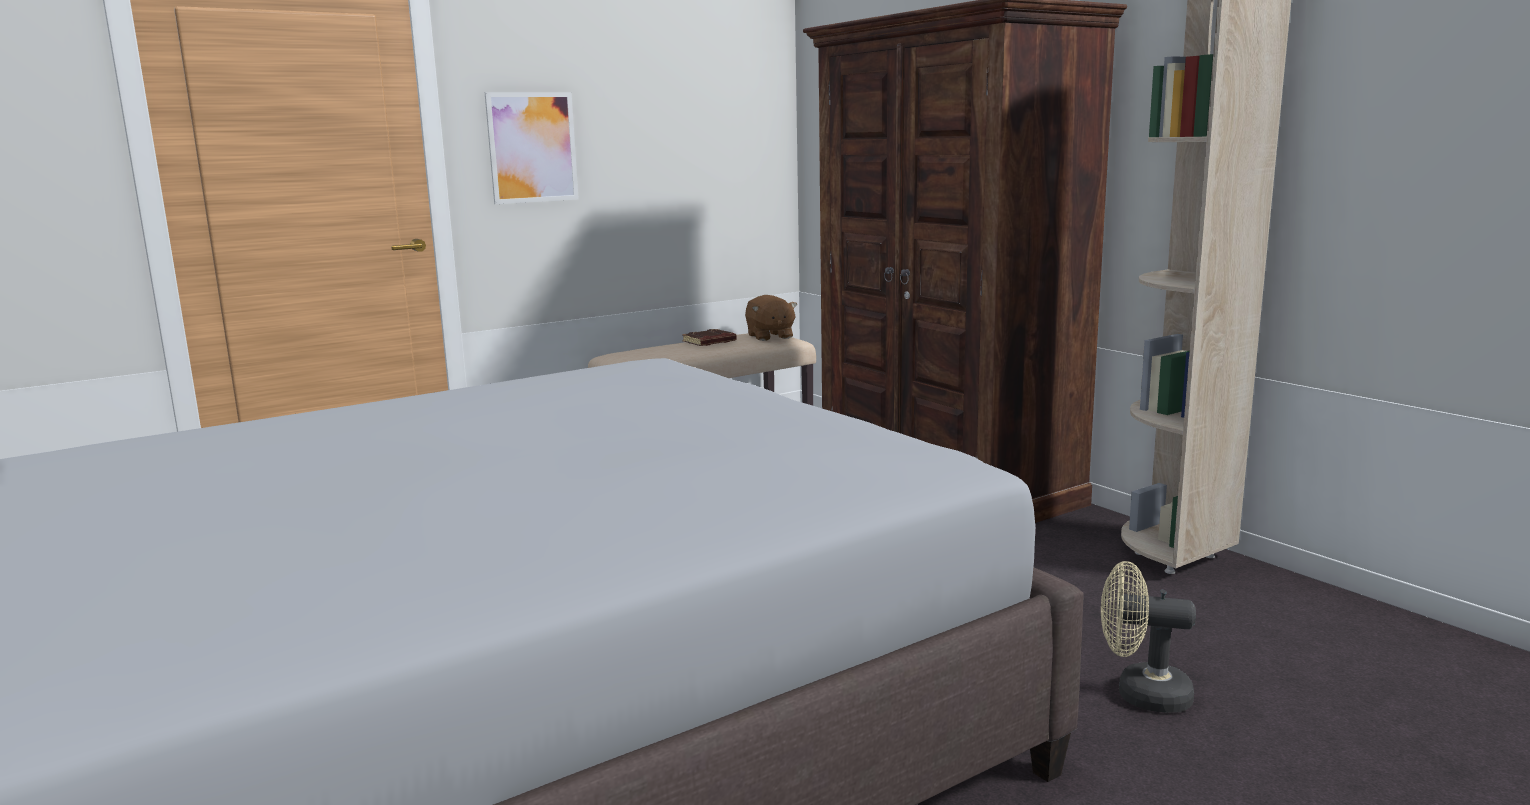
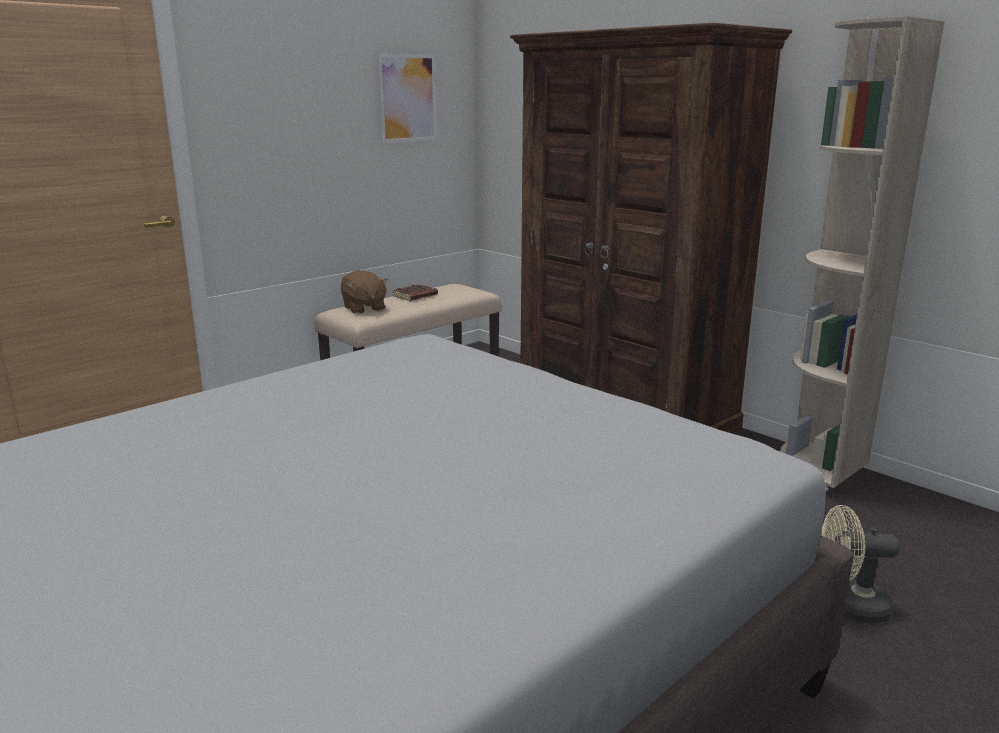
camera: 10 degrees left, 5 degrees up
(532, 147) = (264, 131): picture -> picture (407, 98)
(769, 336) = (463, 290): brown plush toy -> brown plush toy (363, 308)

